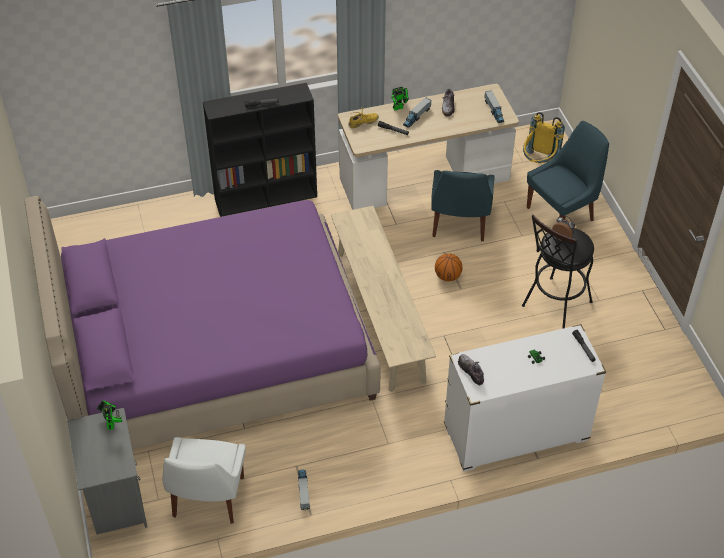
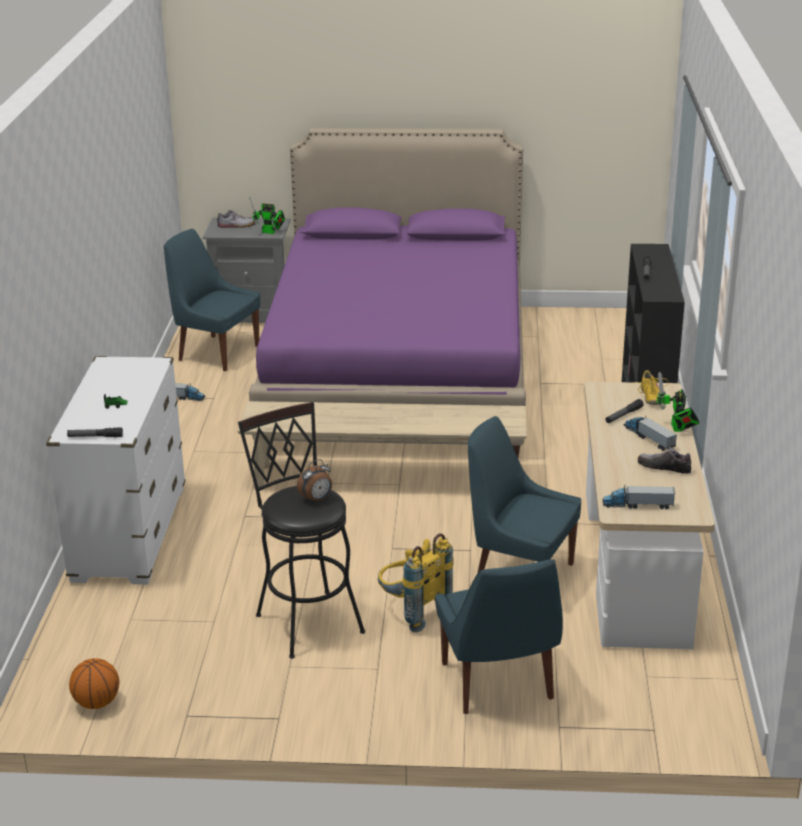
camera: 110 degrees right, 20 degrees down
(207, 499) = (216, 352): white chair -> blue chair
(447, 276) = (421, 542): basketball -> basketball (97, 703)
(471, 371) = (136, 363): shoe -> shoe (236, 226)
(538, 163) = (637, 693): yellow backpack -> yellow backpack (412, 611)

